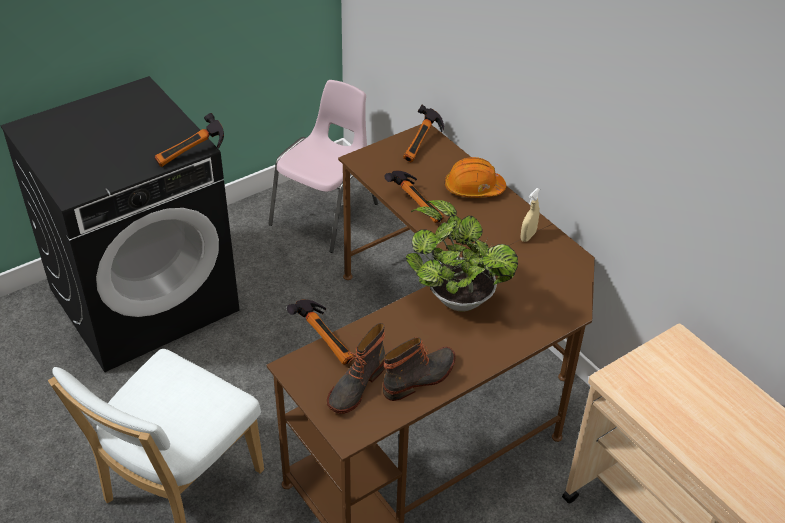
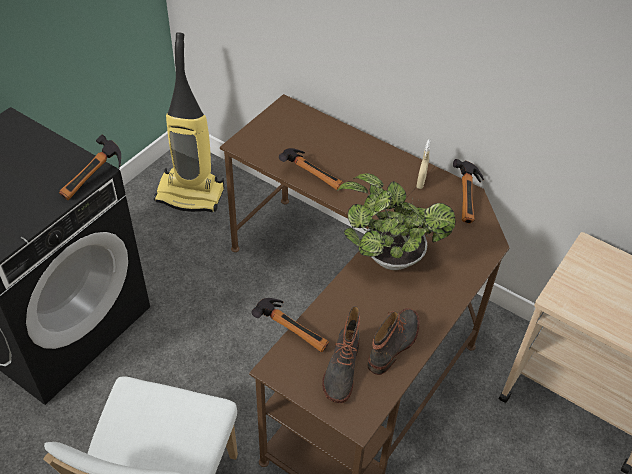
camera: 20 degrees left, 5 degrees up
(326, 214) = (191, 194): pink chair -> vacuum cleaner
(423, 145) = (291, 117): hammer -> hammer (469, 200)
(473, 188) = (354, 149): orange hard hat -> none

